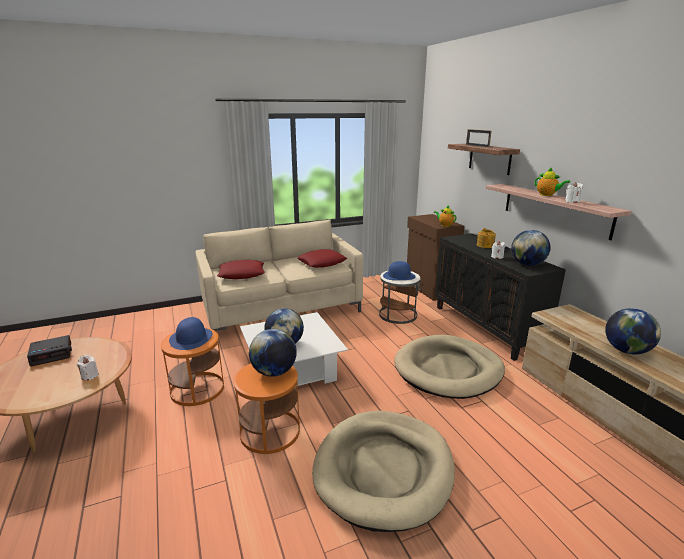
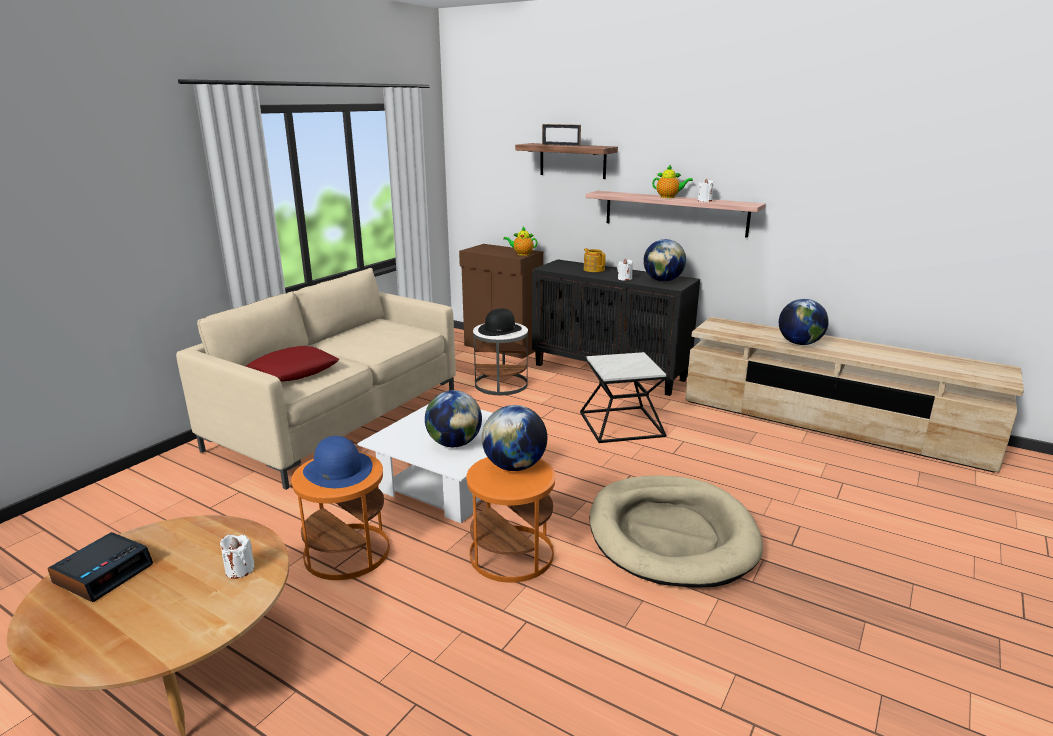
camera: 35 degrees left, 0 degrees up
(322, 262) = (393, 332): red pillow -> none
(399, 276) = (499, 329): blue hat -> black hat
(448, 370) = (621, 424): beige dog bed -> side table

